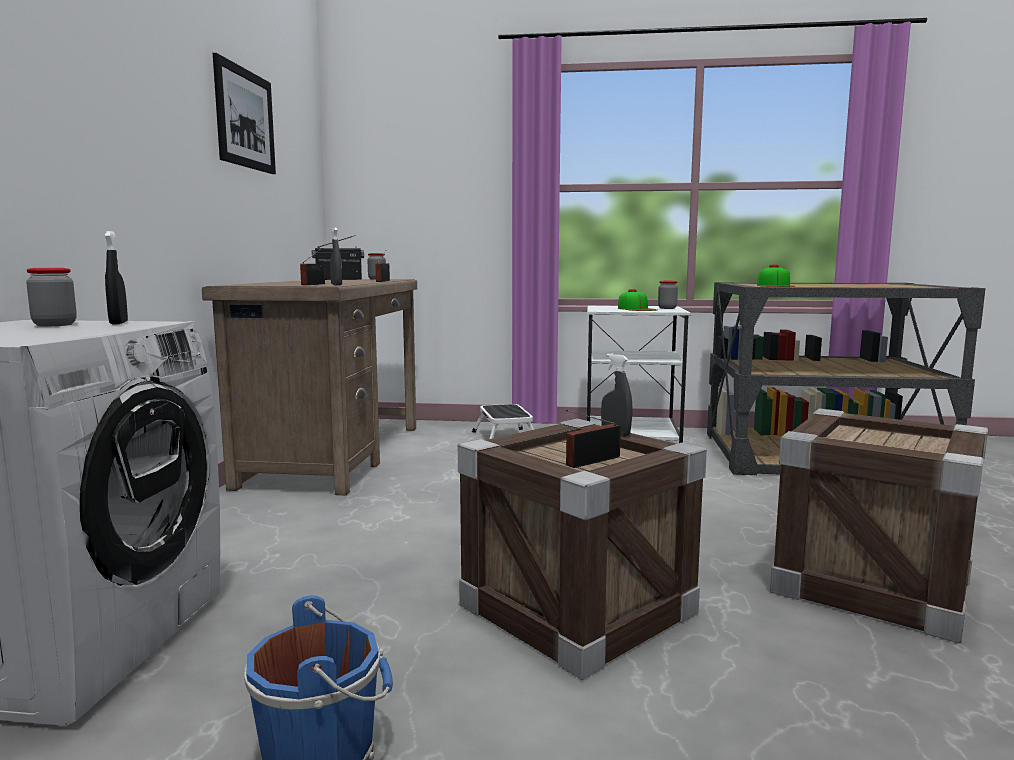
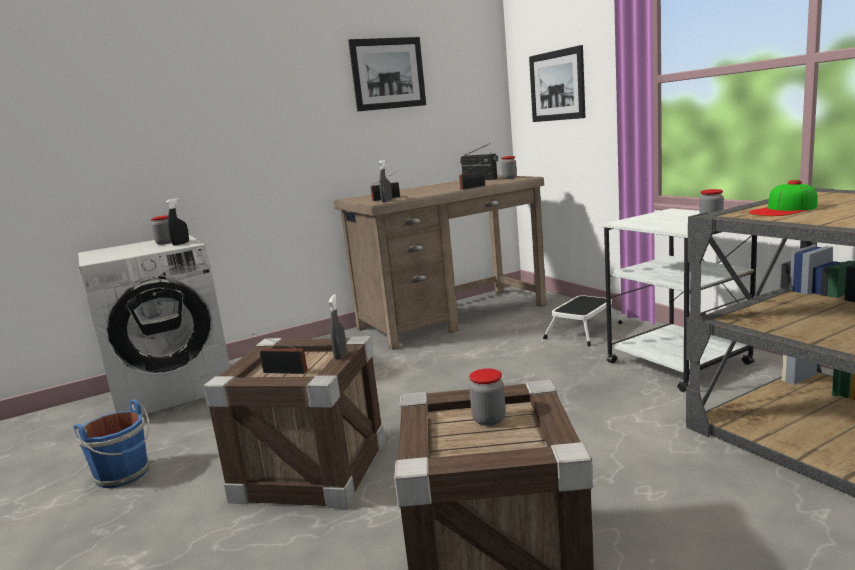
camera: 55 degrees right, 5 degrees up
(411, 182) = (557, 86): none -> picture
(636, 309) = (668, 222): cap -> none
(863, 436) = (489, 419): none -> jar

